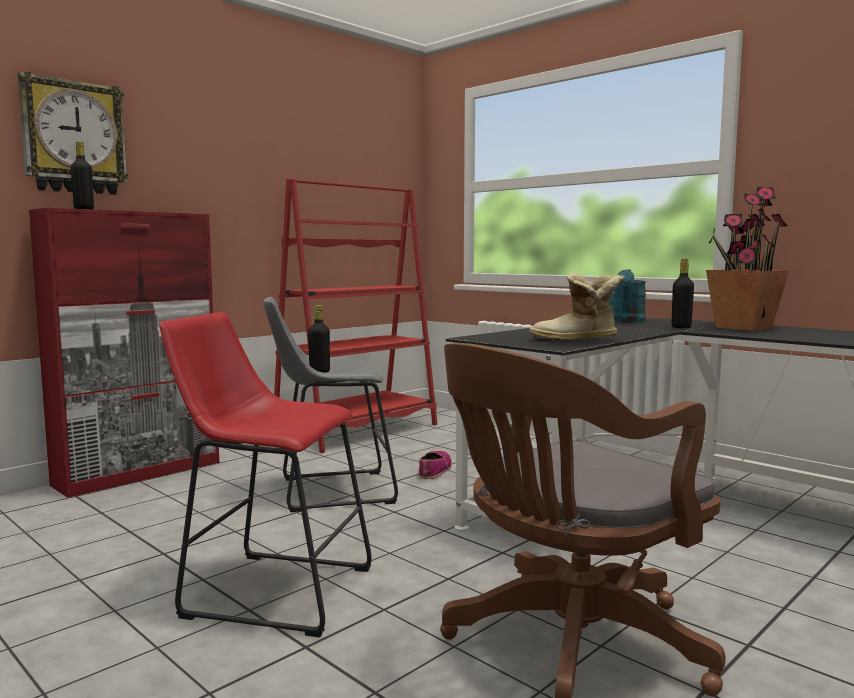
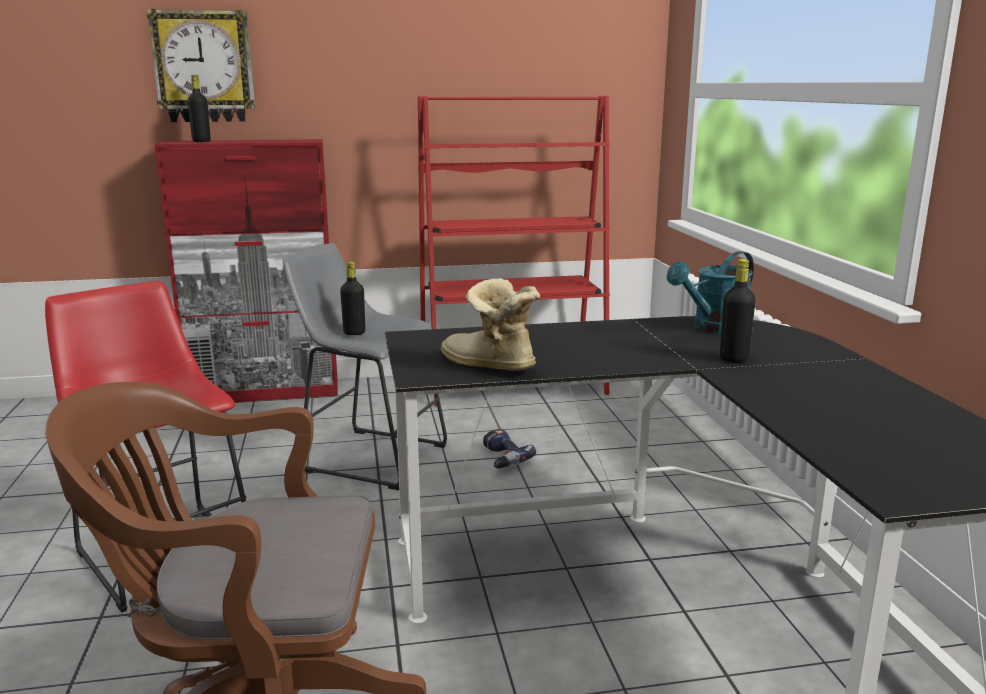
camera: 35 degrees right, 10 degrees up
(434, 470) = (501, 459): shoe -> power drill
(742, 327) = (826, 377): potted plant -> none

